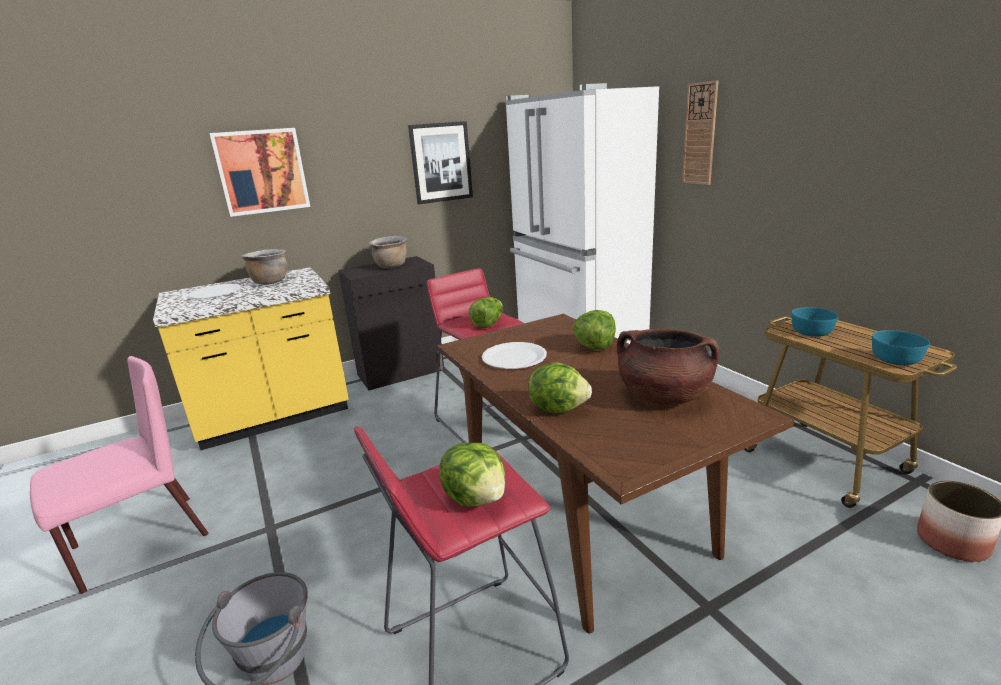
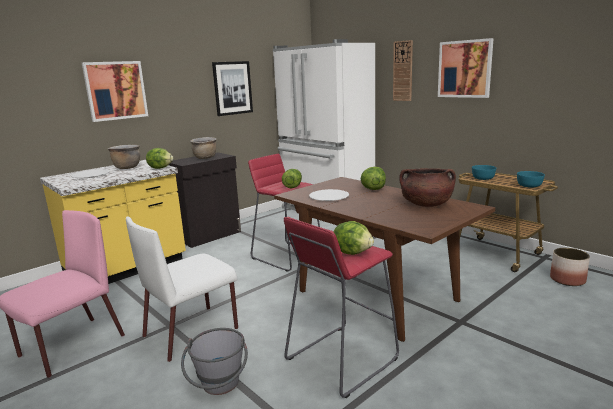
camera: 15 degrees left, 5 degrees down
(292, 545) = (192, 331): none -> white chair
(558, 408) = (373, 213): lettuce -> lettuce (160, 168)
(803, 132) = (464, 69): none -> picture

